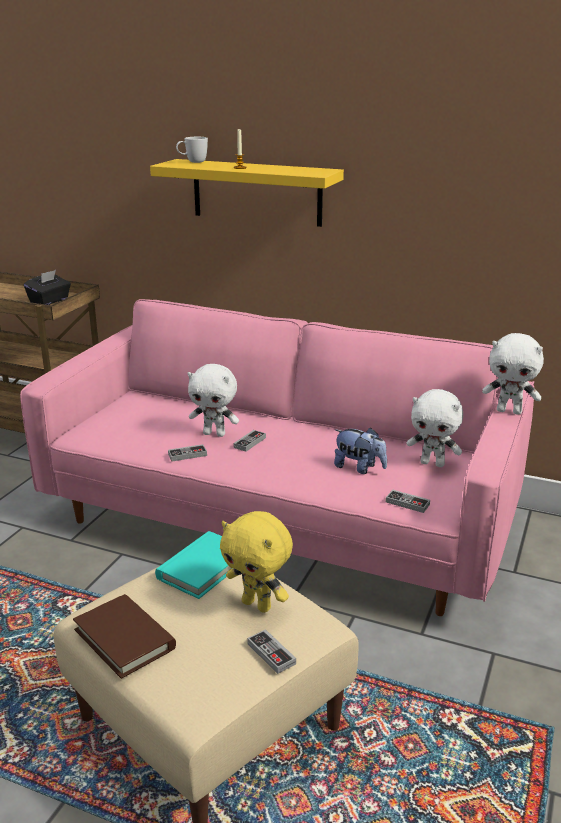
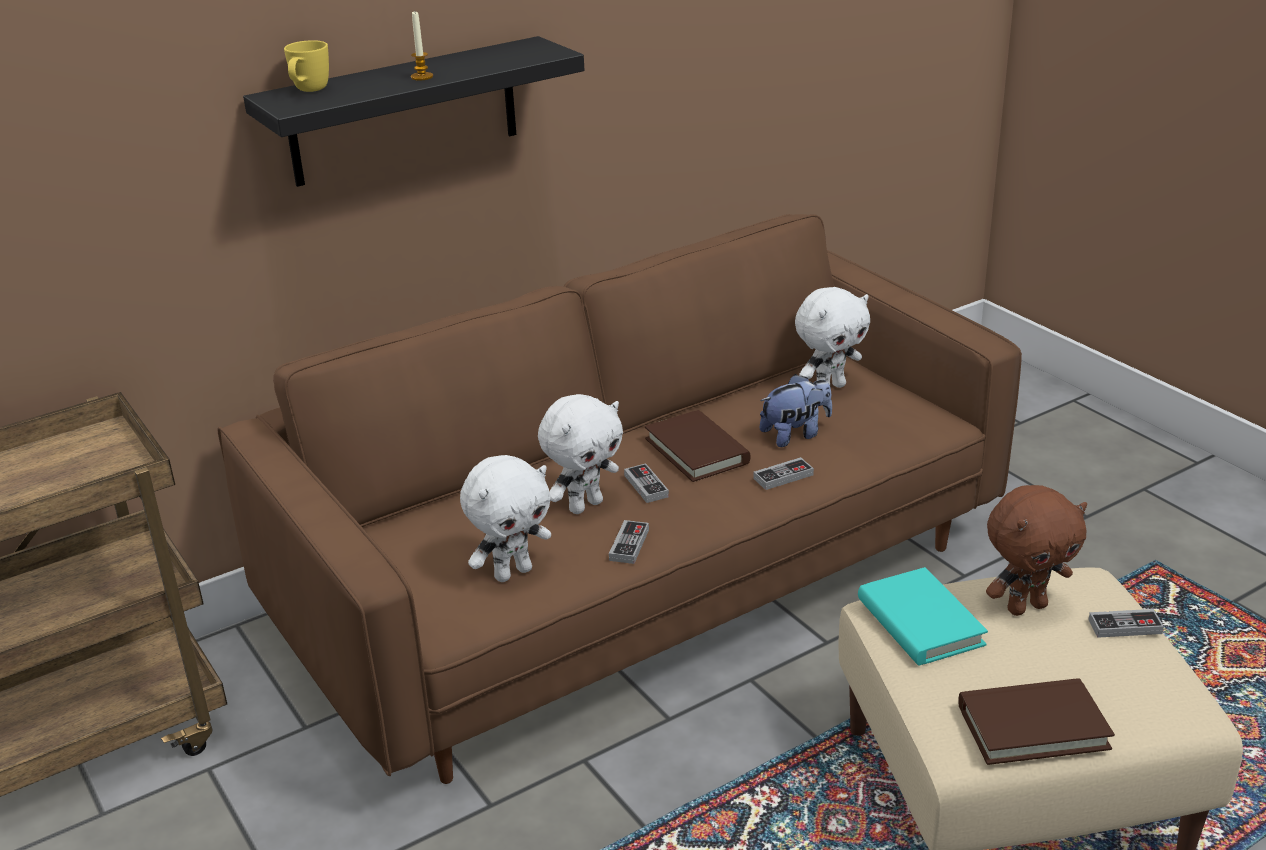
camera: 55 degrees left, 5 degrees up
(49, 301) = (73, 465): black tissue box -> none
(192, 162) = (308, 91): white mug -> yellow mug
(256, 192) = (404, 112): yellow shelf -> black shelf
(258, 605) = (1026, 607): yellow plush toy -> brown plush toy
(280, 517) = (639, 583): pink sofa -> brown sofa
(302, 445) = (697, 451): none -> brown book
(407, 503) = (908, 434): game controller -> game controller (783, 477)
(509, 411) = (873, 282): white plush toy -> white plush toy (512, 572)

